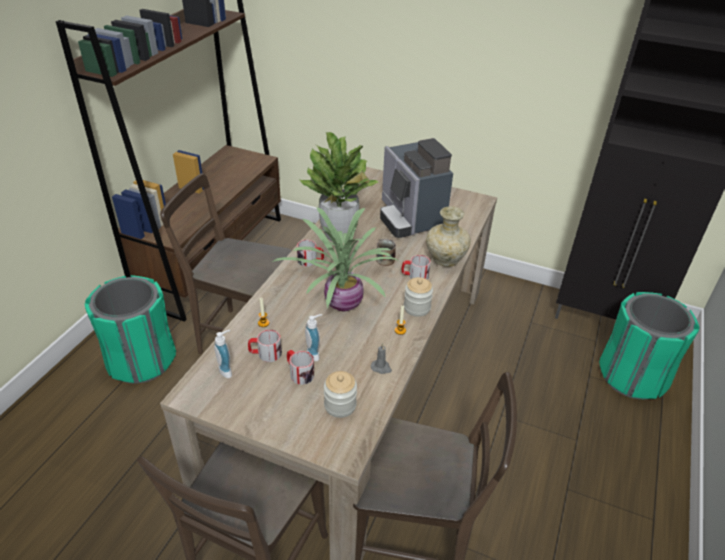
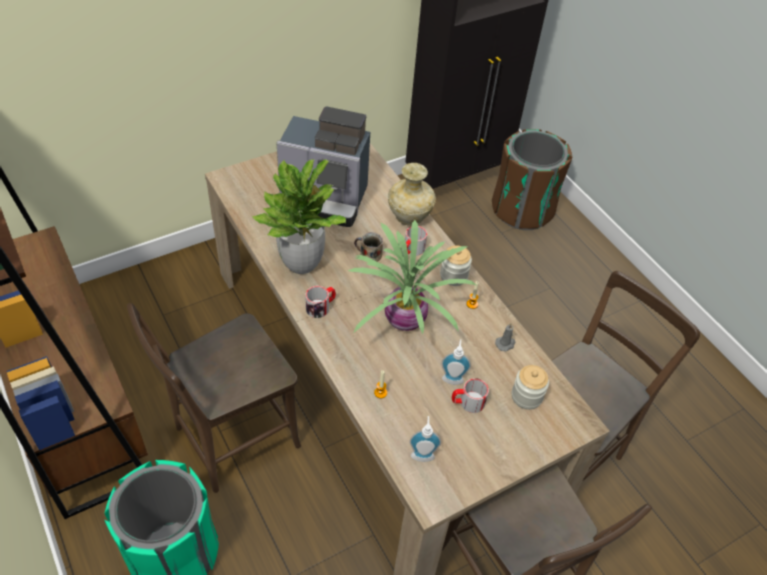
camera: 55 degrees left, 10 degrees up
(265, 354) = (423, 414): mug -> none
(632, 376) = (522, 209): green trash can -> brown trash can

